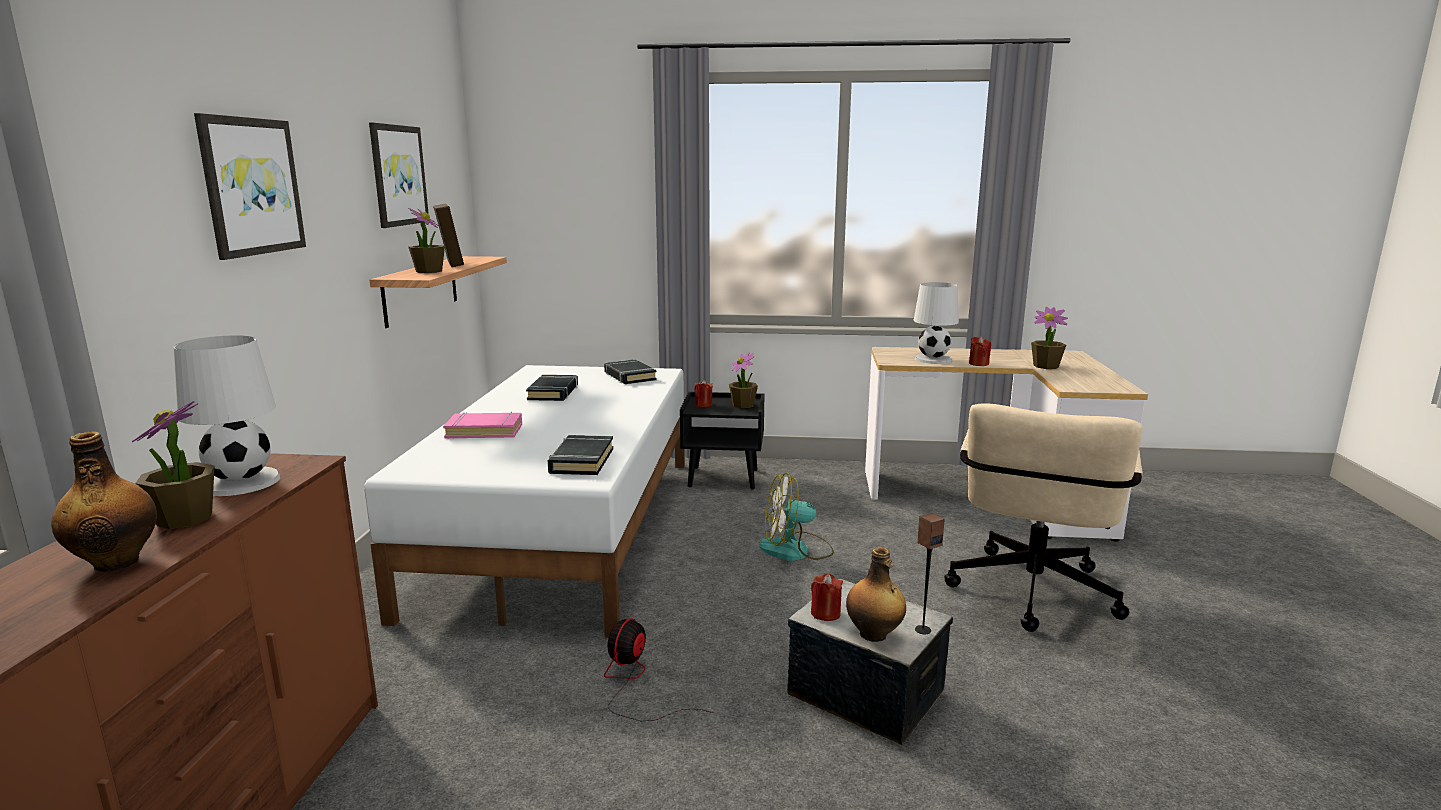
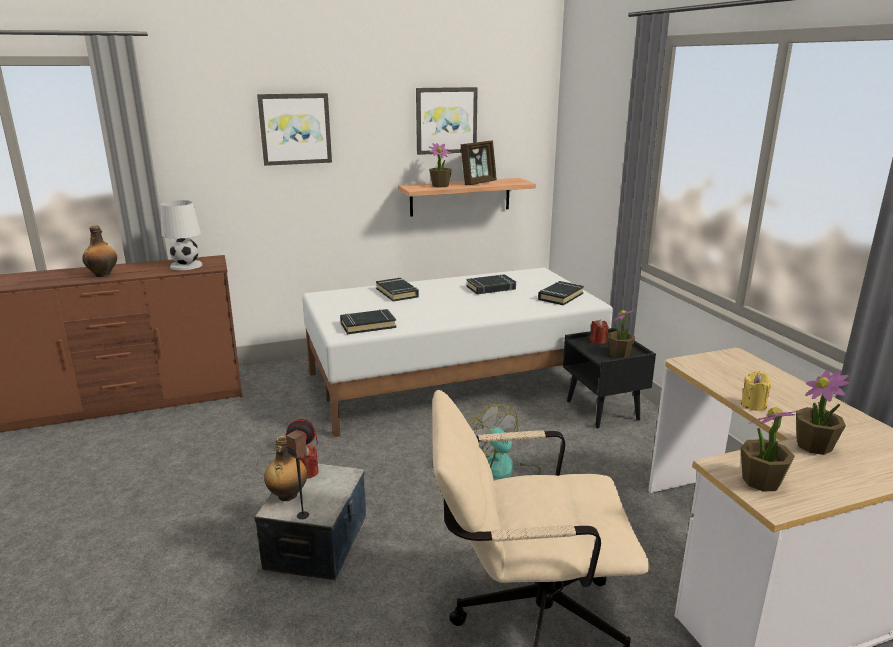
camera: 65 degrees right, 5 degrees up
(185, 519) = (144, 270): potted plant -> potted plant (761, 481)
(484, 431) = (397, 293): pink book -> black book
(932, 359) = (730, 380): white table lamp -> none
(978, 364) = (753, 405): red candle -> yellow candle

